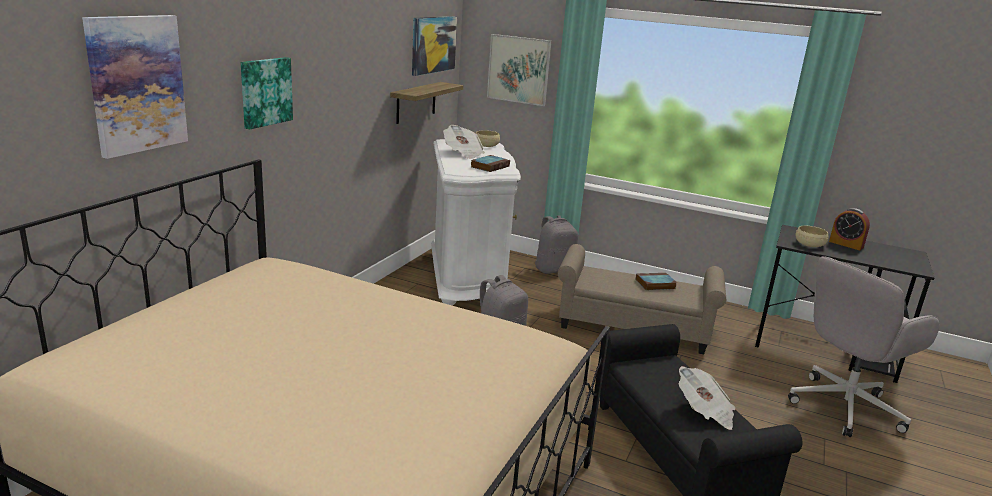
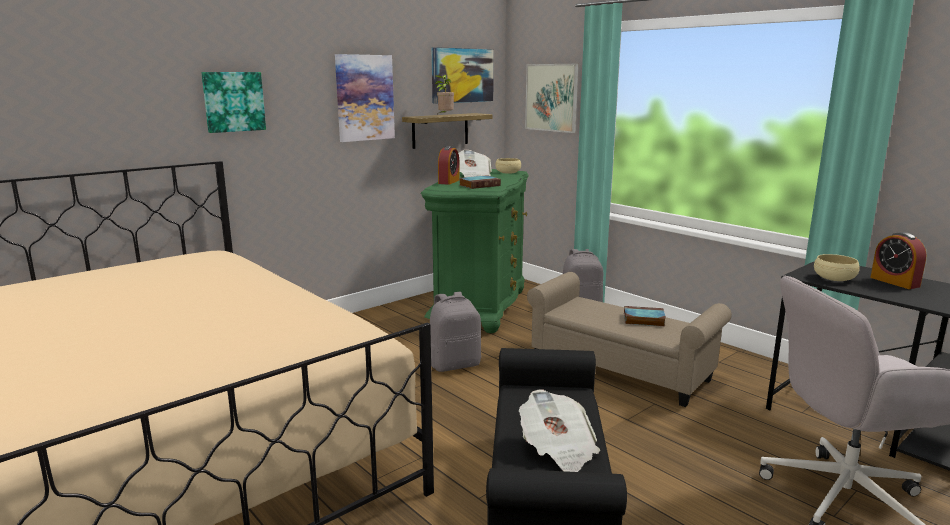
camera: 25 degrees right, 5 degrees down
(137, 84) = (80, 81): picture -> picture (364, 98)
(430, 90) = (444, 116): none -> potted plant
(454, 162) = (449, 182): none -> alarm clock
(466, 279) = (479, 307): white dresser -> green dresser

